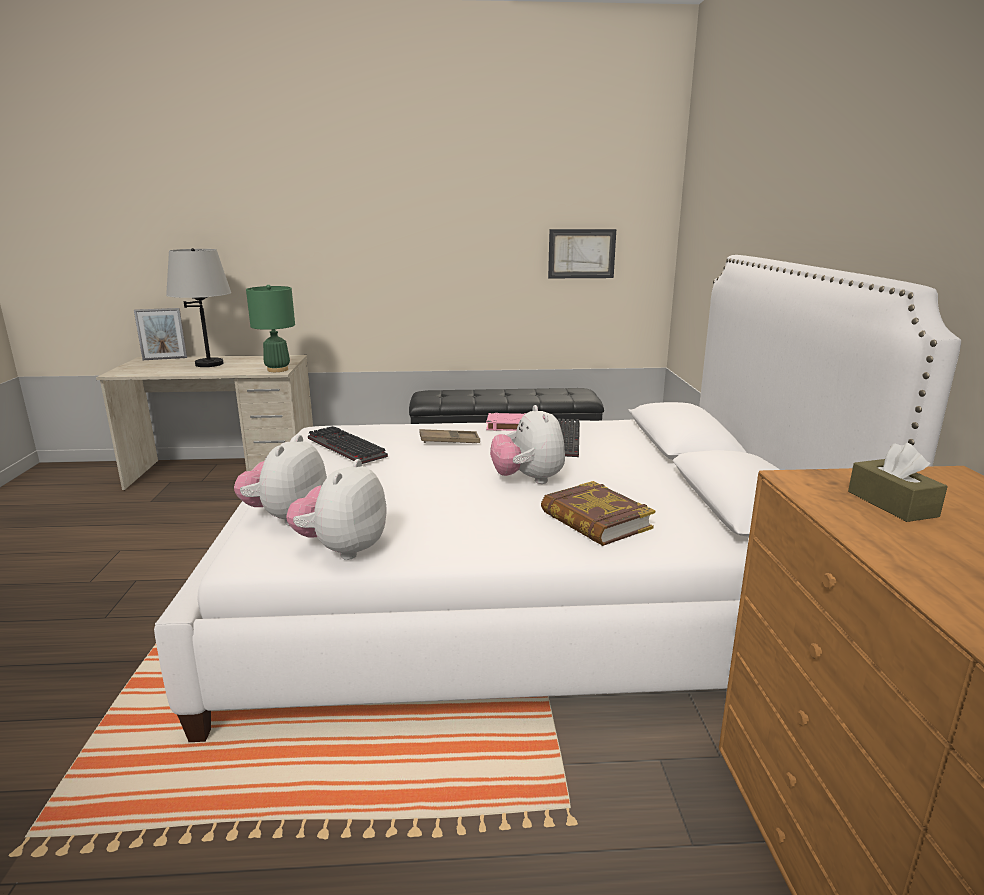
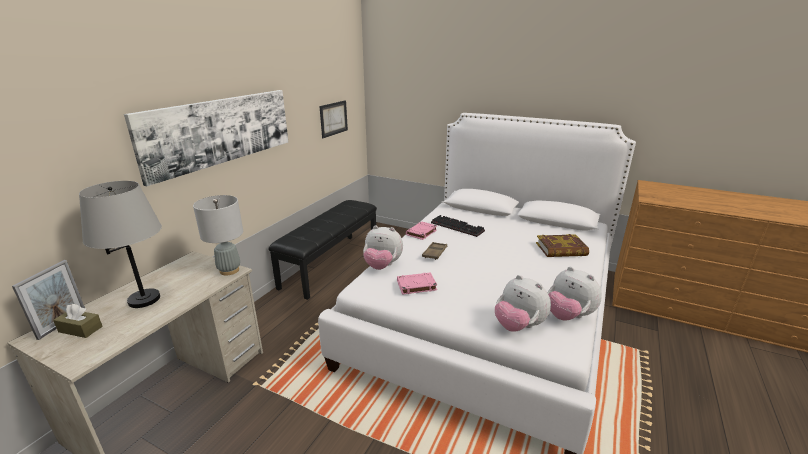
camera: 60 degrees left, 5 degrees up
(277, 370) = (229, 270): green table lamp -> grey table lamp
(343, 447) = (416, 286): keyboard -> pink book
(365, 232) = (220, 130): none -> picture
(528, 480) = (505, 249): plush toy -> plush toy (382, 266)
(891, 504) = (673, 196): brown tissue box -> brown tissue box (80, 329)

